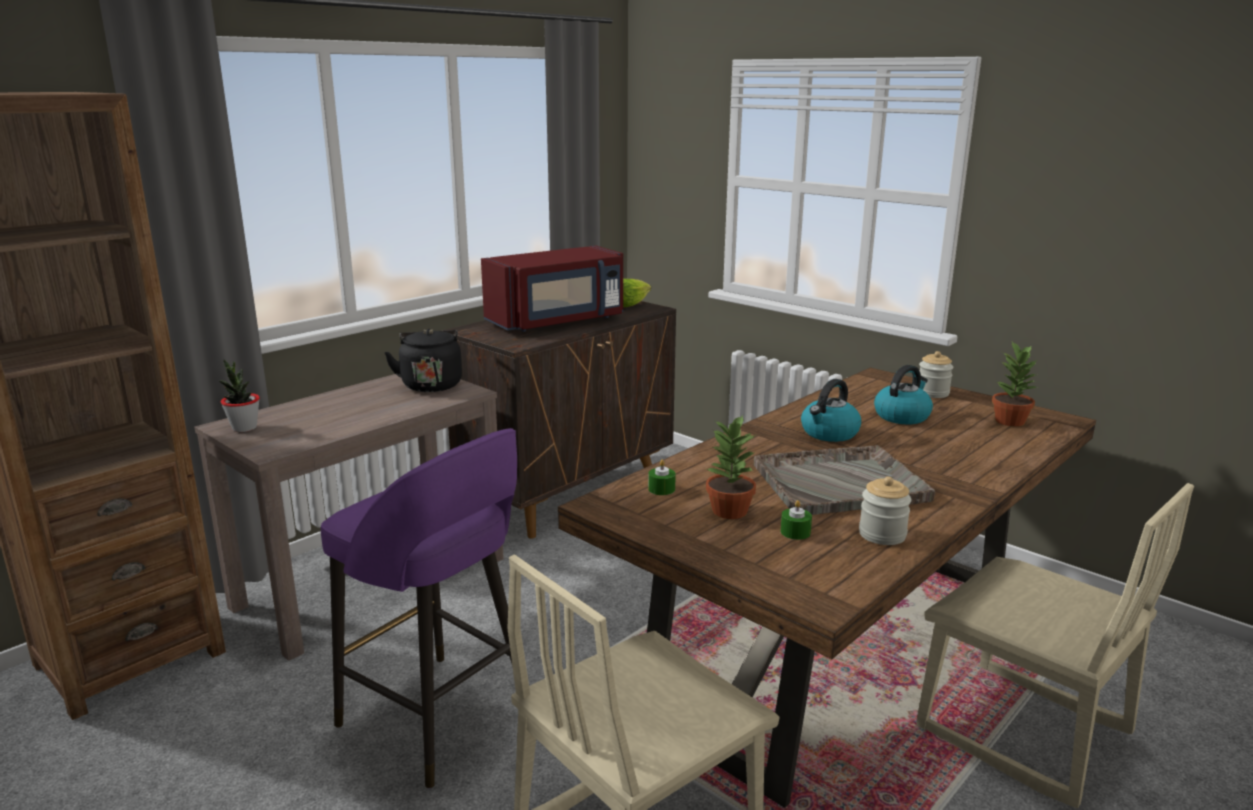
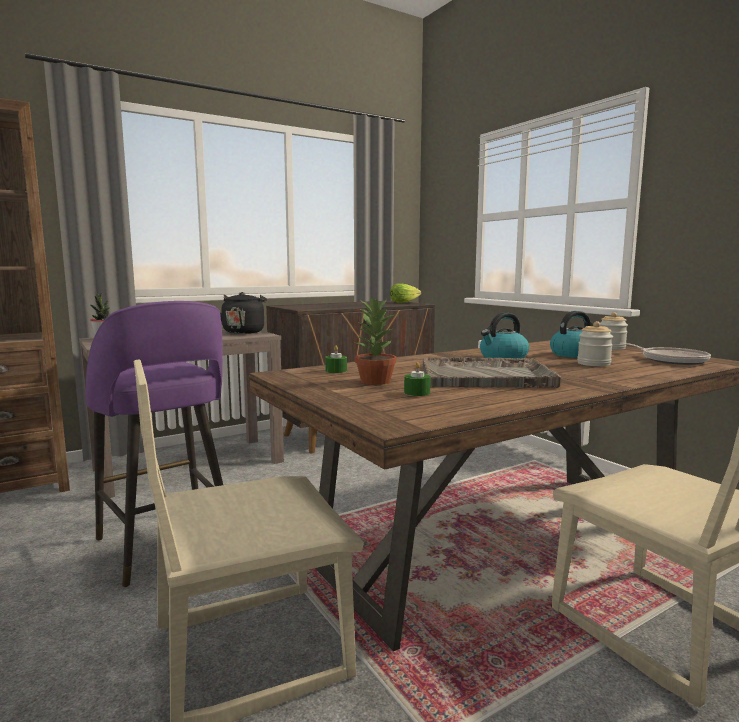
camera: 15 degrees right, 10 degrees down
(557, 321) = (345, 305): red microwave -> none
(882, 534) = (493, 398): jar -> jar (593, 364)
(1010, 421) = (671, 360): potted plant -> frying pan

